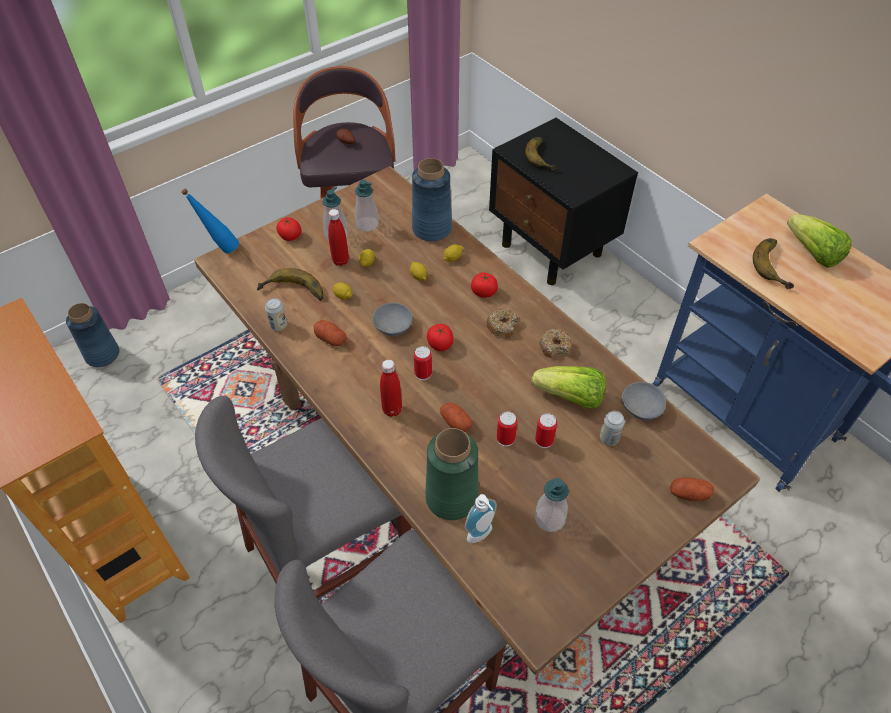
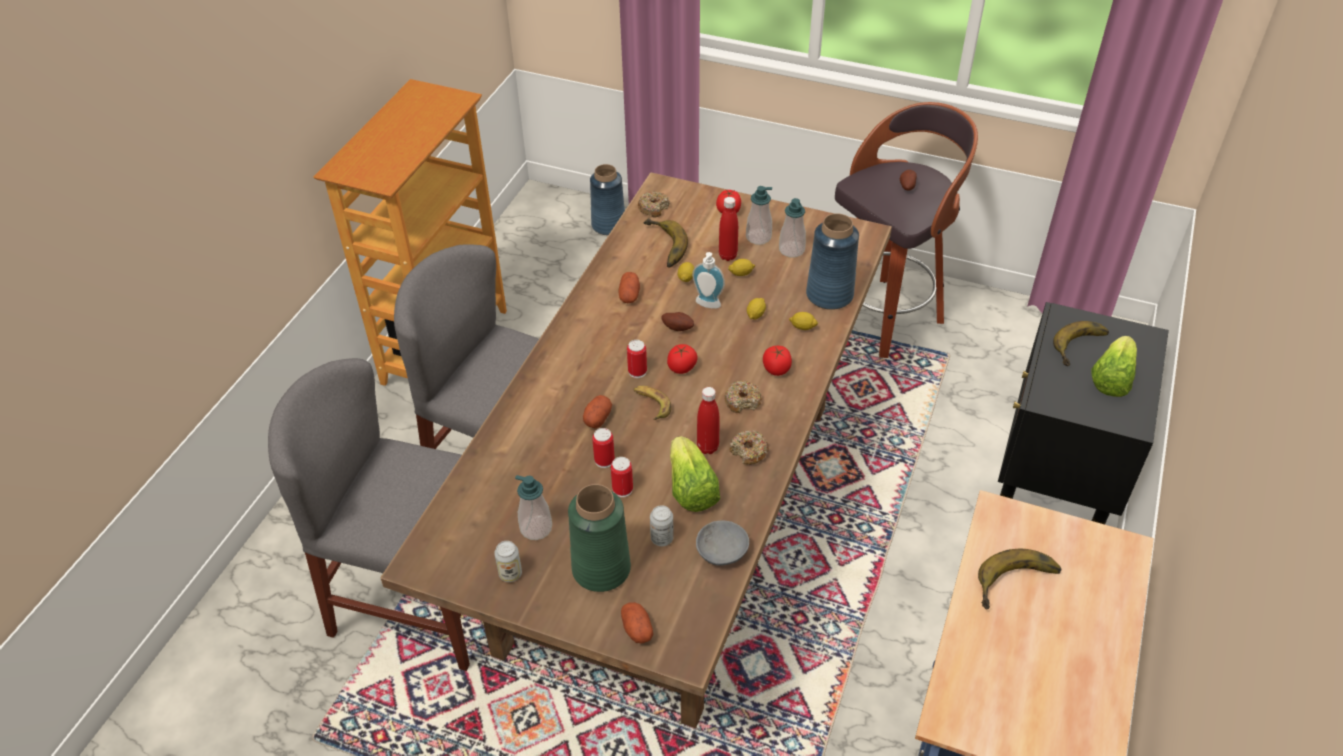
camera: 60 degrees right, 5 degrees down
(220, 249) = (674, 180): blue bottle -> none
(241, 277) = (653, 208): none -> donut
(278, 325) = (618, 257): can -> can (510, 574)
(392, 410) = (580, 370): red bottle -> red bottle (707, 447)
(394, 326) = (678, 327): grey bowl -> potato
(451, 497) = (514, 450): green vase -> green vase (601, 568)
(466, 381) = (651, 404): none -> banana
(481, 536) = (487, 487): soap dispenser -> soap dispenser (707, 305)
(812, 253) = (1079, 618): lettuce -> lettuce (1111, 379)

